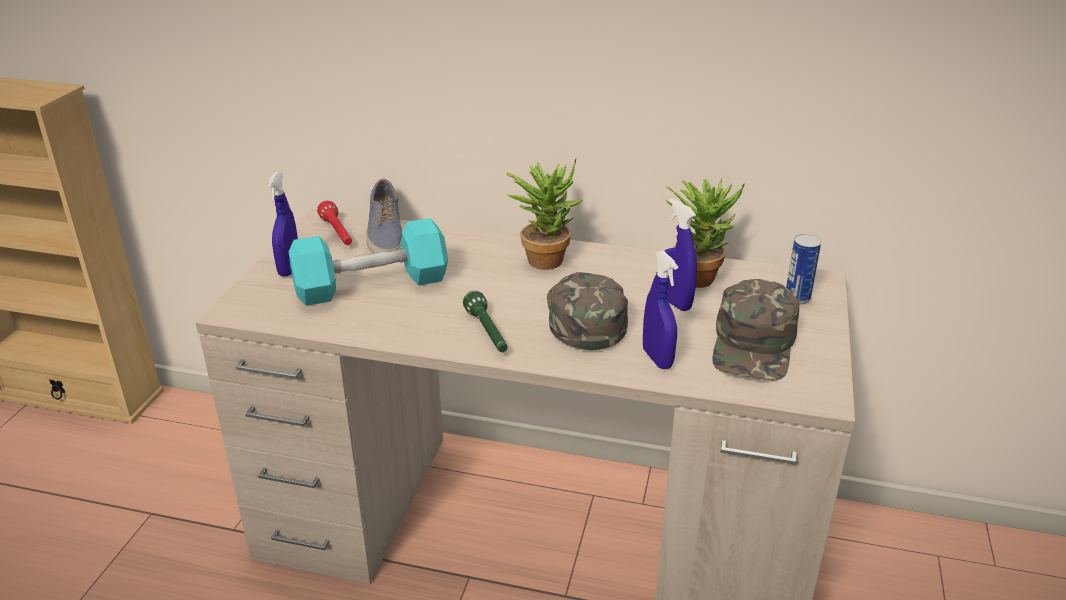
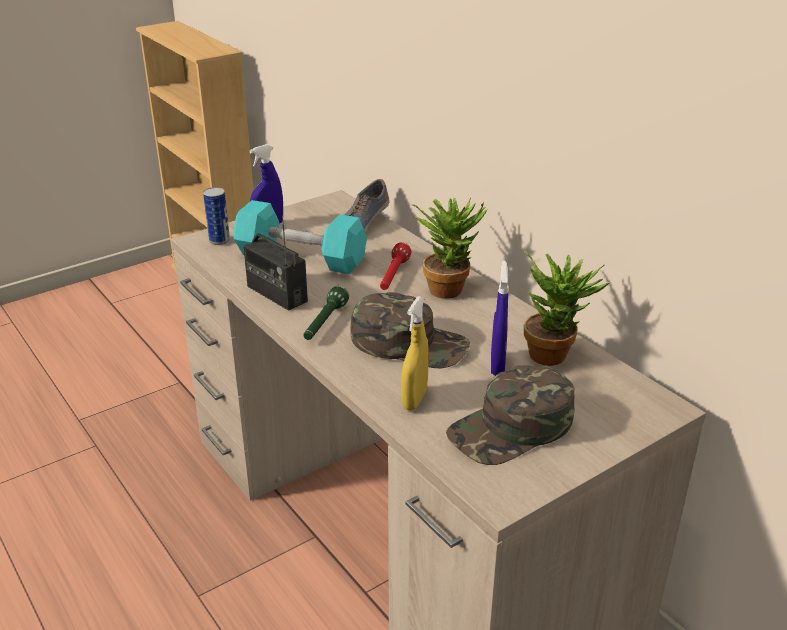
camera: 40 degrees right, 0 degrees up
(338, 233) = (332, 213): red flashlight -> red flashlight (393, 276)
(401, 327) = (276, 294): none -> radio
(583, 316) = (409, 343): green cap -> green cap turned 75 degrees clockwise
(657, 359) = (414, 399): blue spray bottle -> yellow spray bottle
(797, 298) = (615, 412): can -> can (219, 241)

